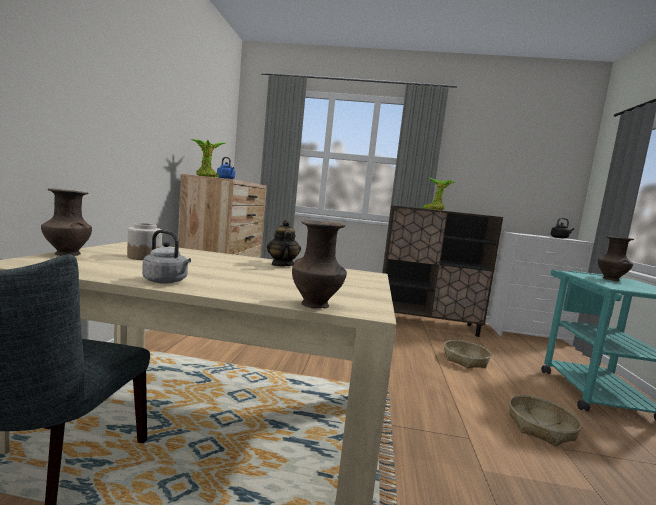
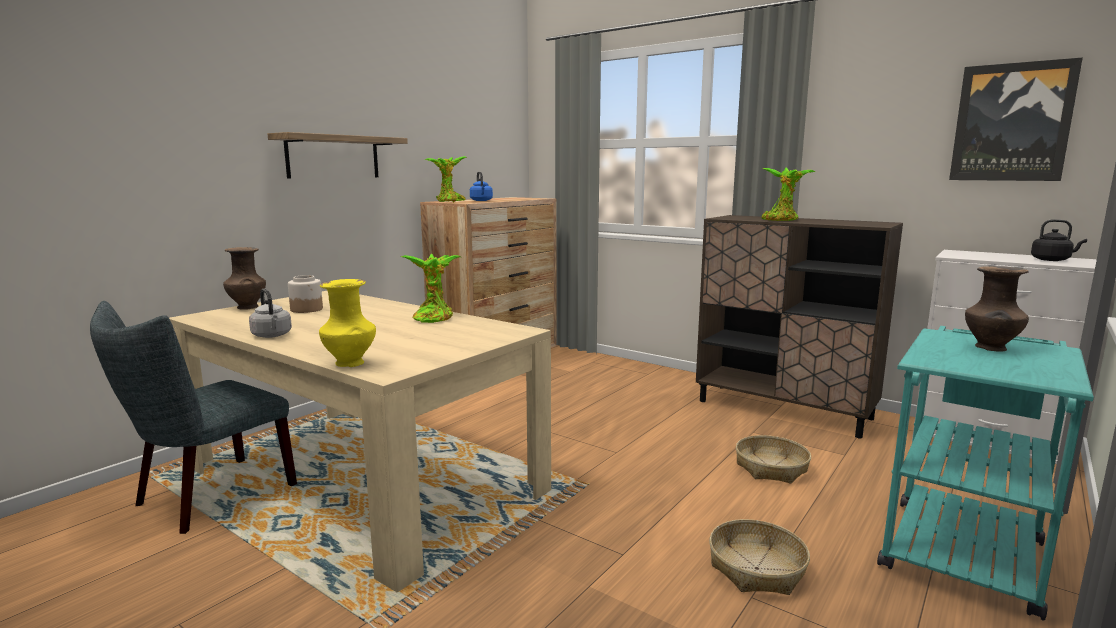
camera: 30 degrees right, 5 degrees up
(127, 119) = (333, 157): none -> shelf
(282, 265) = (433, 317): teapot -> potted plant
(316, 305) = (350, 364): brown vase -> yellow vase
(535, 169) = (1011, 122): none -> picture

